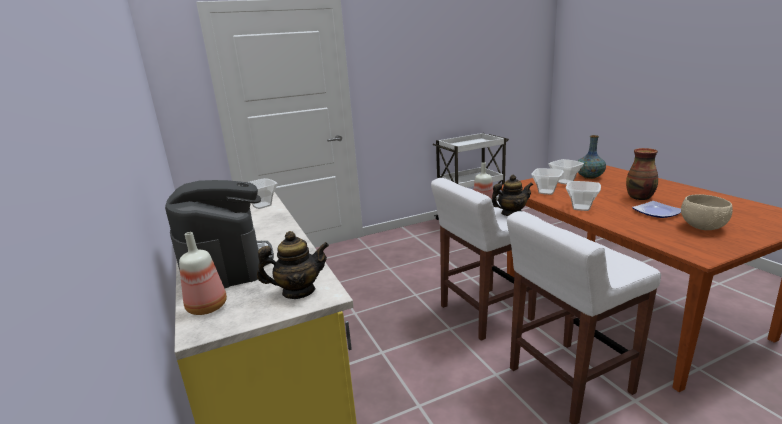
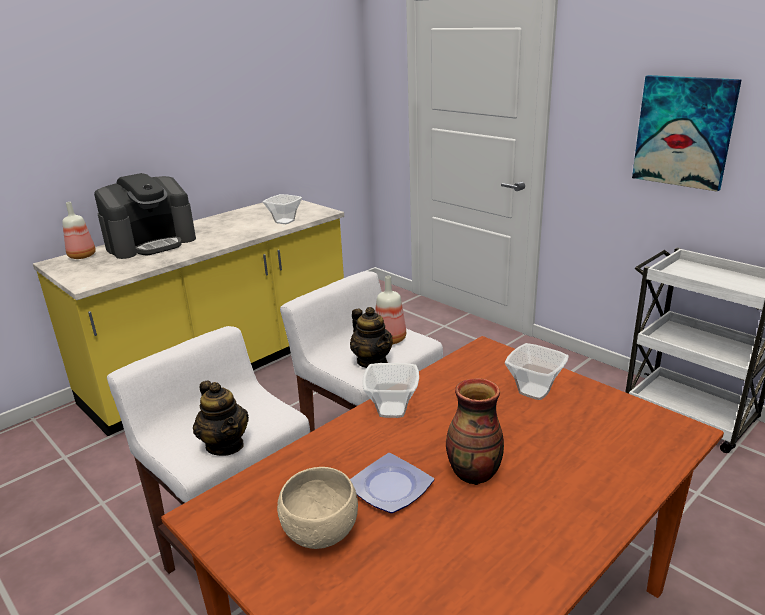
camera: 70 degrees right, 5 degrees up
(298, 291) = (94, 275): teapot -> teapot (225, 445)
(427, 79) = (684, 132): none -> picture
(547, 192) = (464, 377): bowl -> none
(589, 177) = (587, 417): vase -> none

